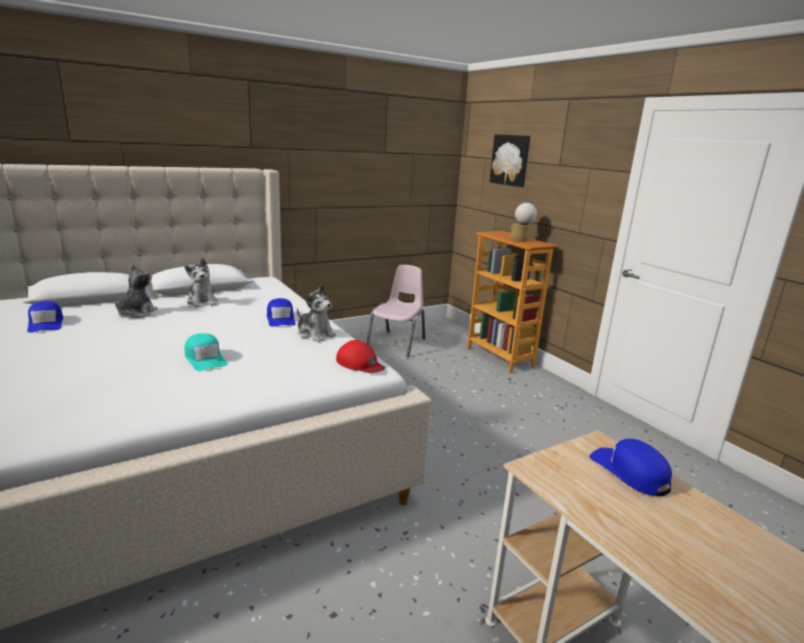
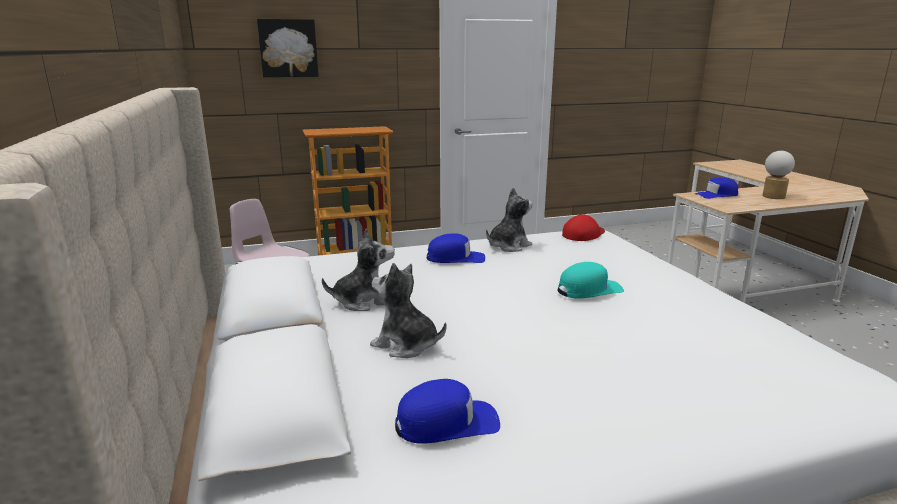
camera: 75 degrees left, 0 degrees up
(521, 240) = (357, 130): table lamp -> table lamp (773, 196)

